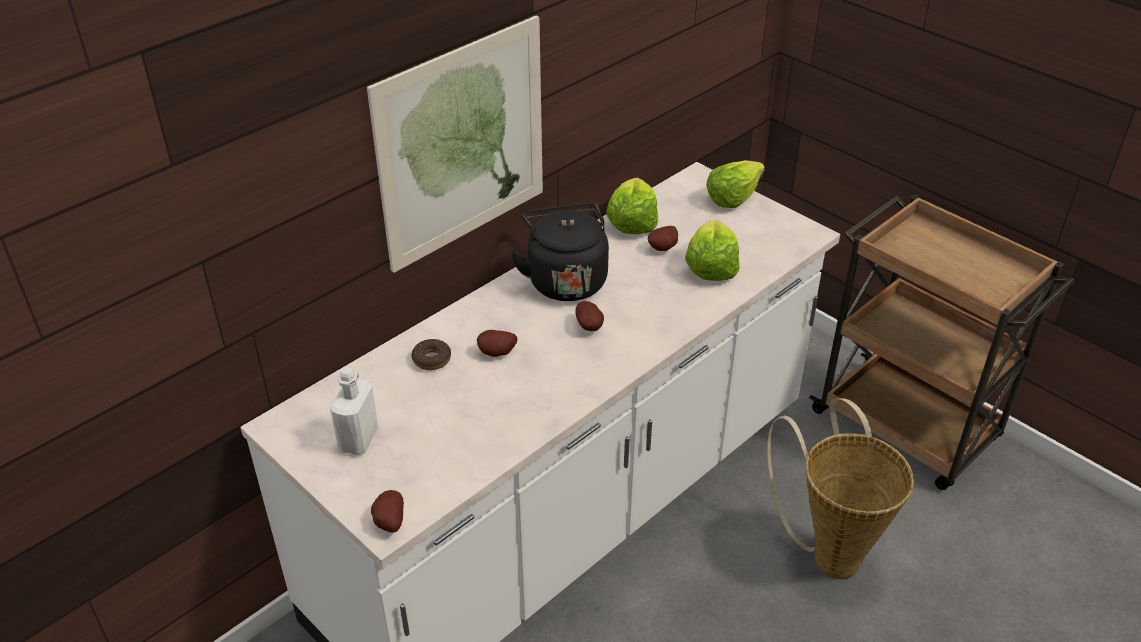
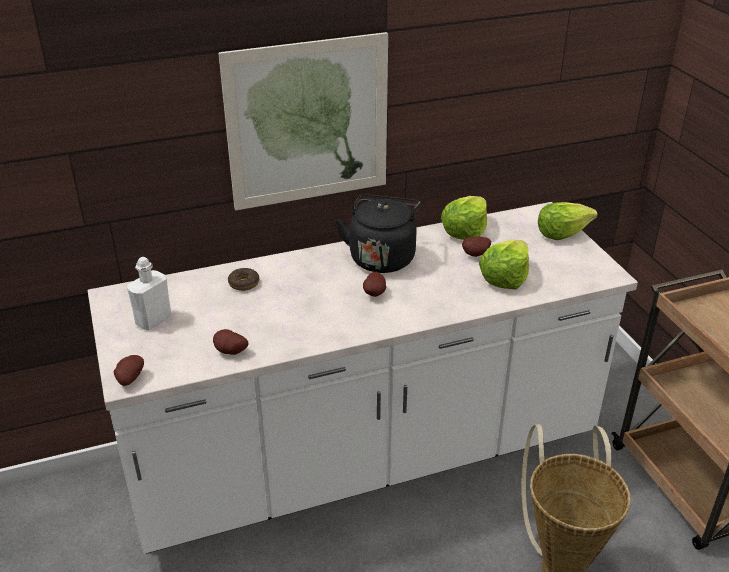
camera: 25 degrees right, 5 degrees down
(497, 354) = (292, 293): potato -> potato (230, 352)

